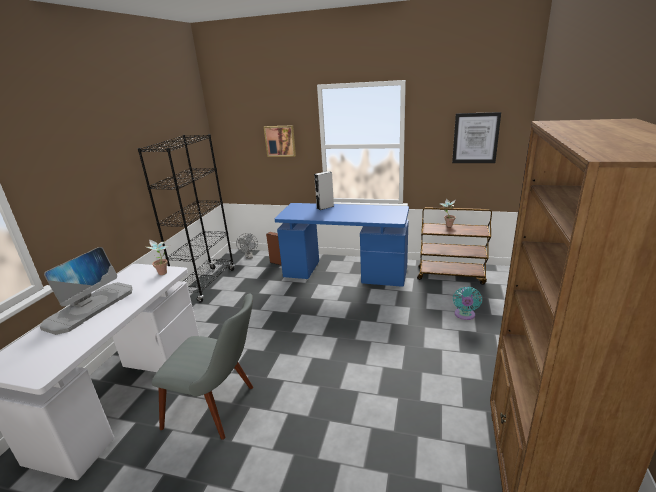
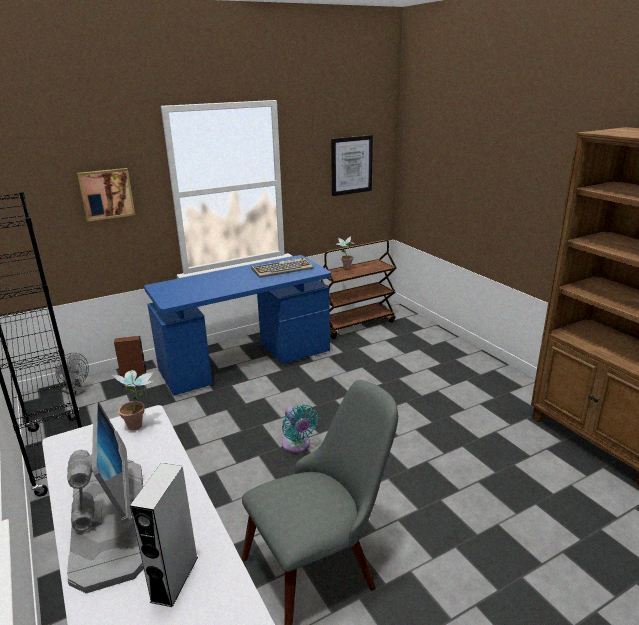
camera: 45 degrees left, 0 degrees up
(325, 207) = (206, 278): grey speaker -> grey speaker (174, 578)
(377, 213) = (282, 269): none -> keyboard
(464, 315) = (415, 354): turquoise fan -> turquoise fan (297, 445)

